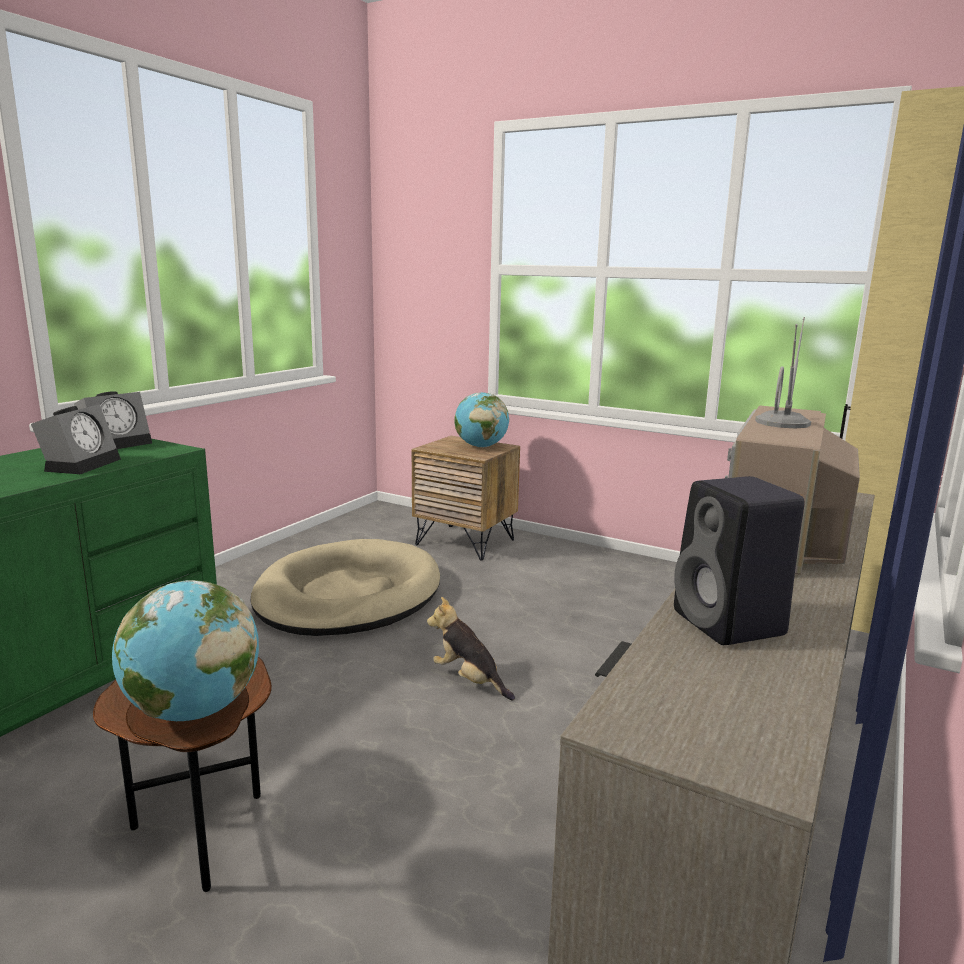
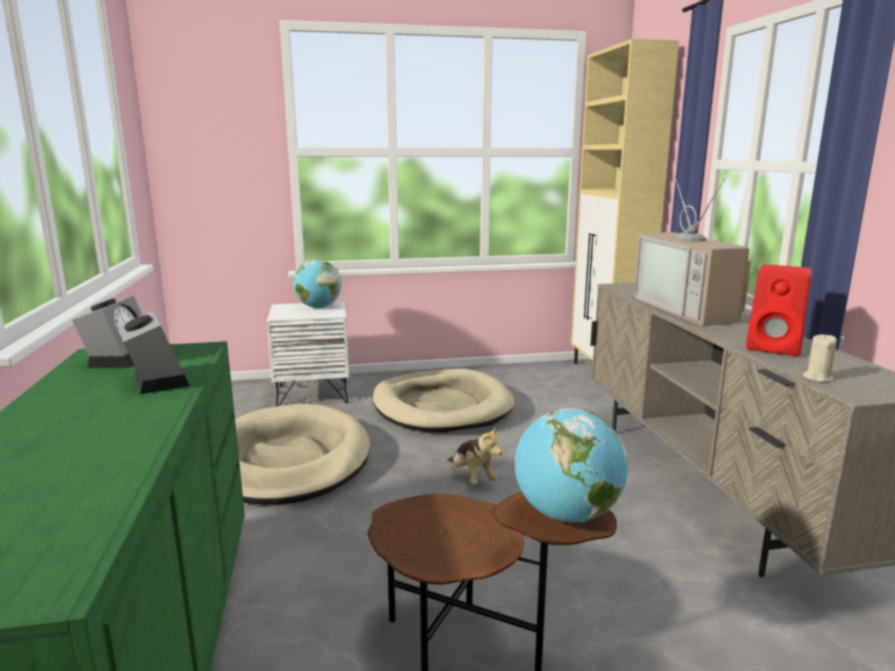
camera: 40 degrees left, 0 degrees up
(465, 542) = (313, 394): brown nightstand -> white nightstand
(469, 680) = (471, 478): plush toy -> plush toy turned 120 degrees counterclockwise
(566, 596) = (441, 406): none -> beige dog bed
(643, 681) = (817, 378): none -> beige candle
(731, 624) = (776, 348): black speaker -> red speaker

